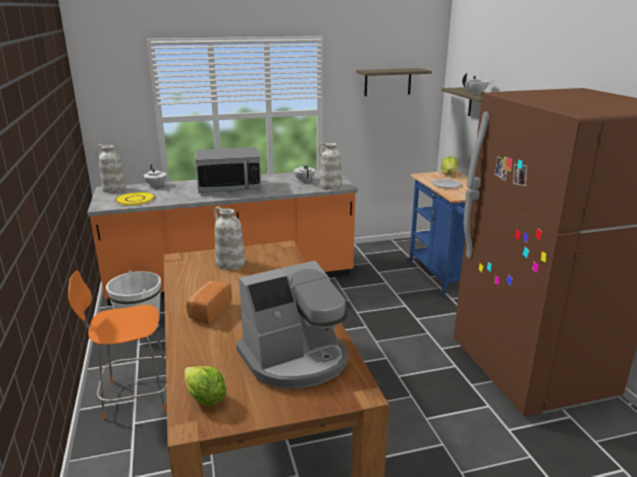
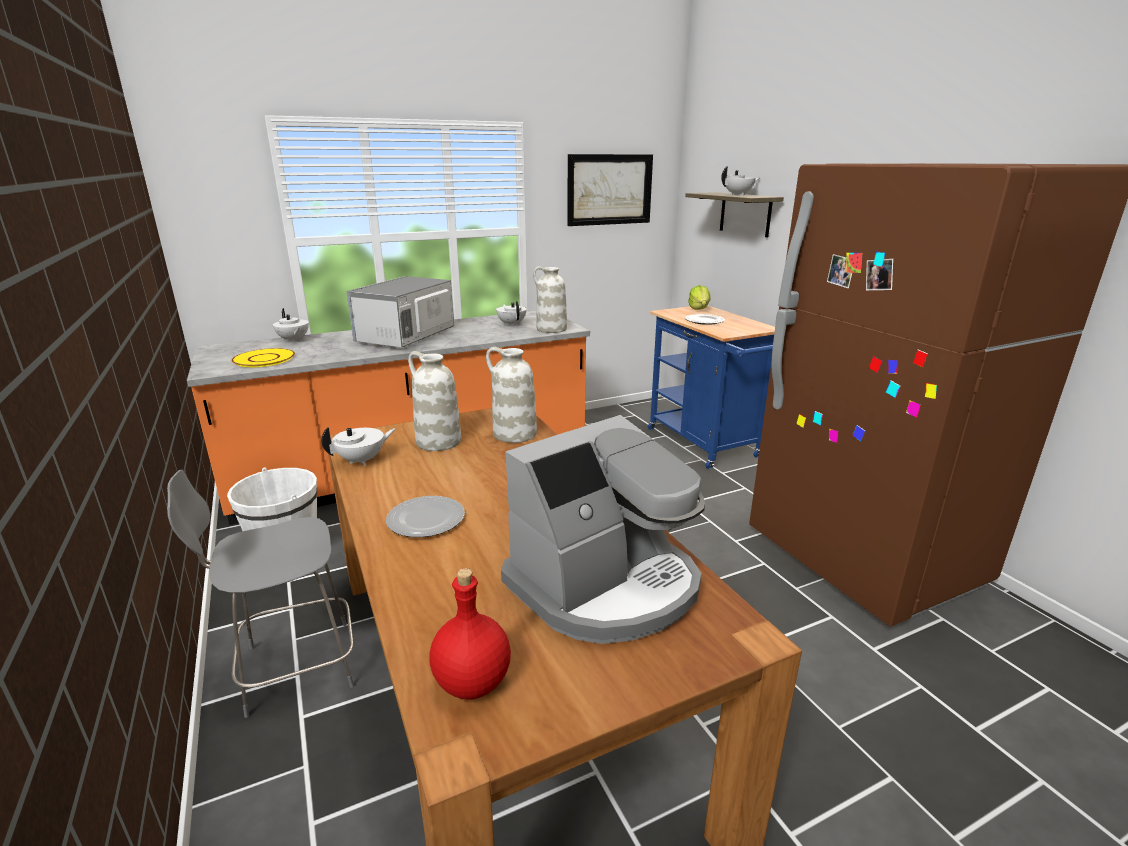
camera: 10 degrees left, 0 degrees up
(113, 189) = (226, 348): white vase -> white vase (514, 434)
(134, 395) = (294, 667): orange chair -> grey chair
(181, 272) = (362, 460): none -> white teapot
(205, 399) = (473, 683): lettuce -> red bottle
(208, 312) = (427, 519): bread -> plate
(229, 187) = (406, 337): microwave -> microwave turned 135 degrees clockwise
(387, 82) = (609, 189): shelf -> picture

